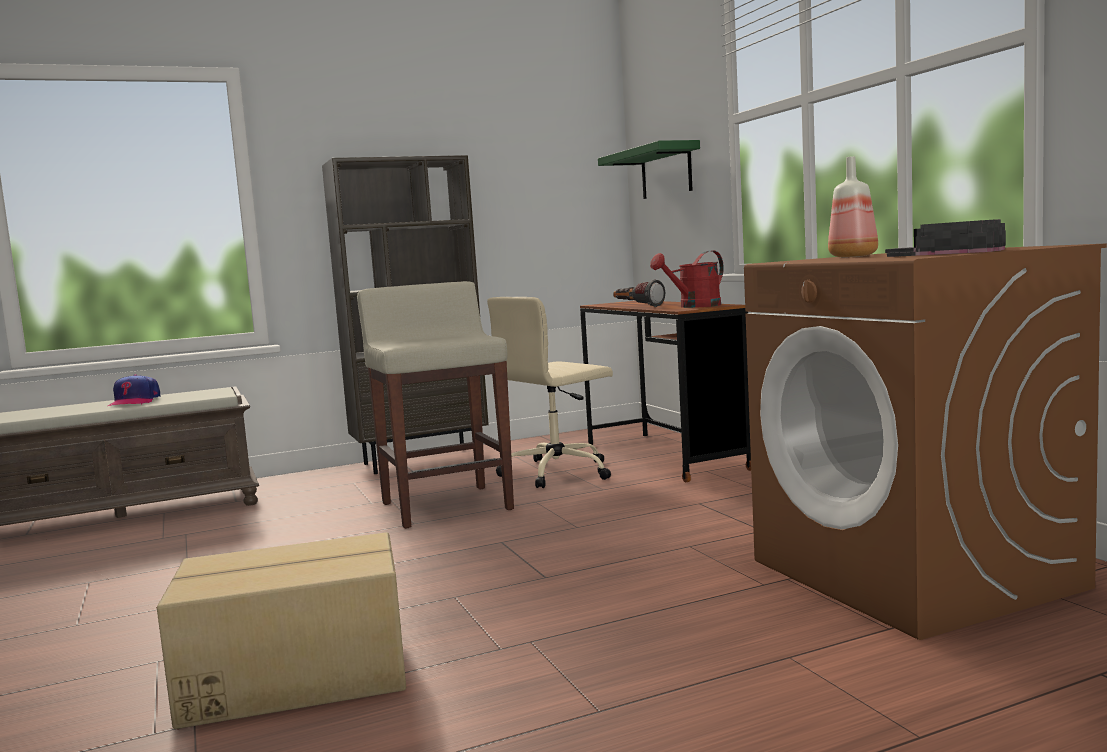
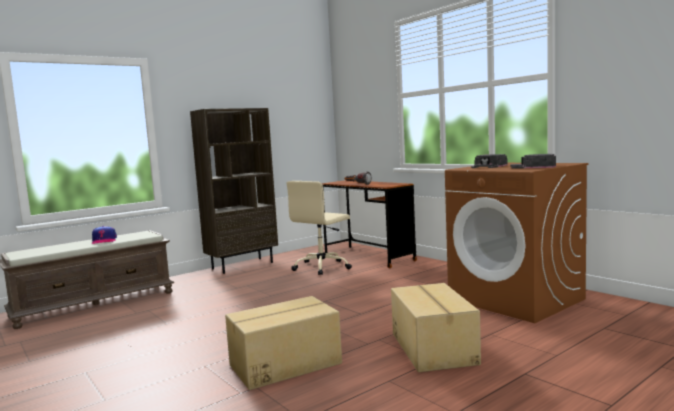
camera: 15 degrees left, 0 degrees up
(446, 506) = (280, 286): beige stool -> none
(631, 678) = (434, 348): none -> cardboard box
(666, 172) = (359, 117): green shelf -> none
(694, 306) = (388, 184): red watering can -> none
(854, 256) = (489, 166): bottle -> black cap

